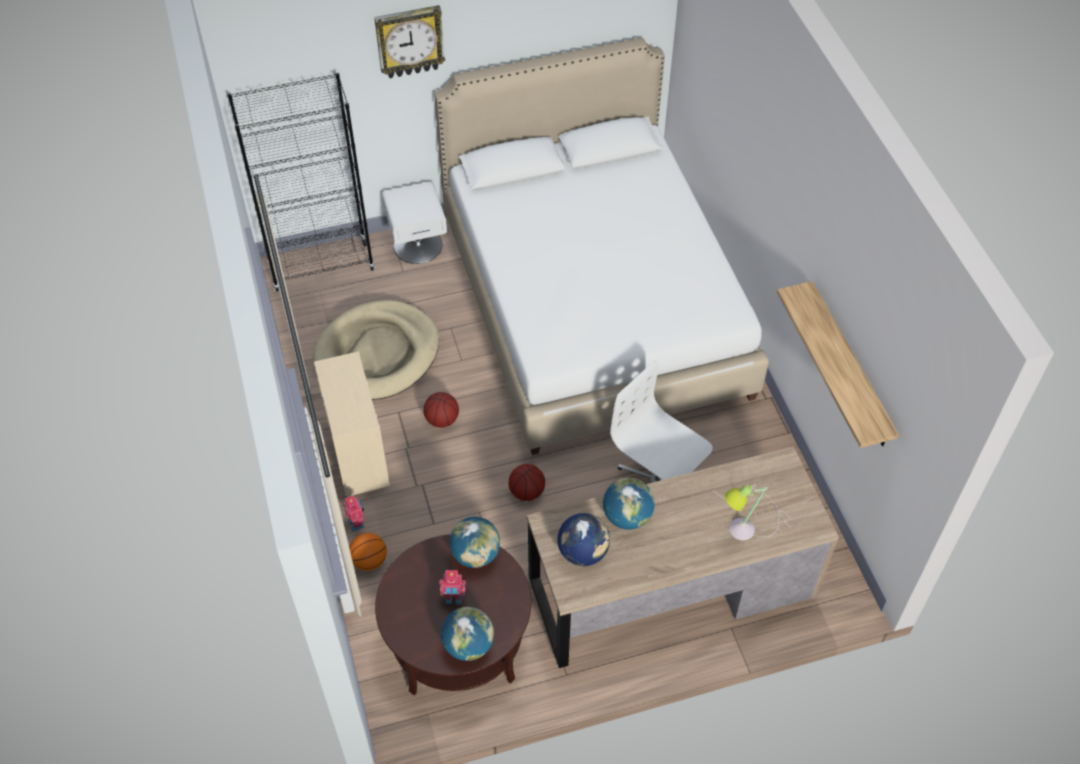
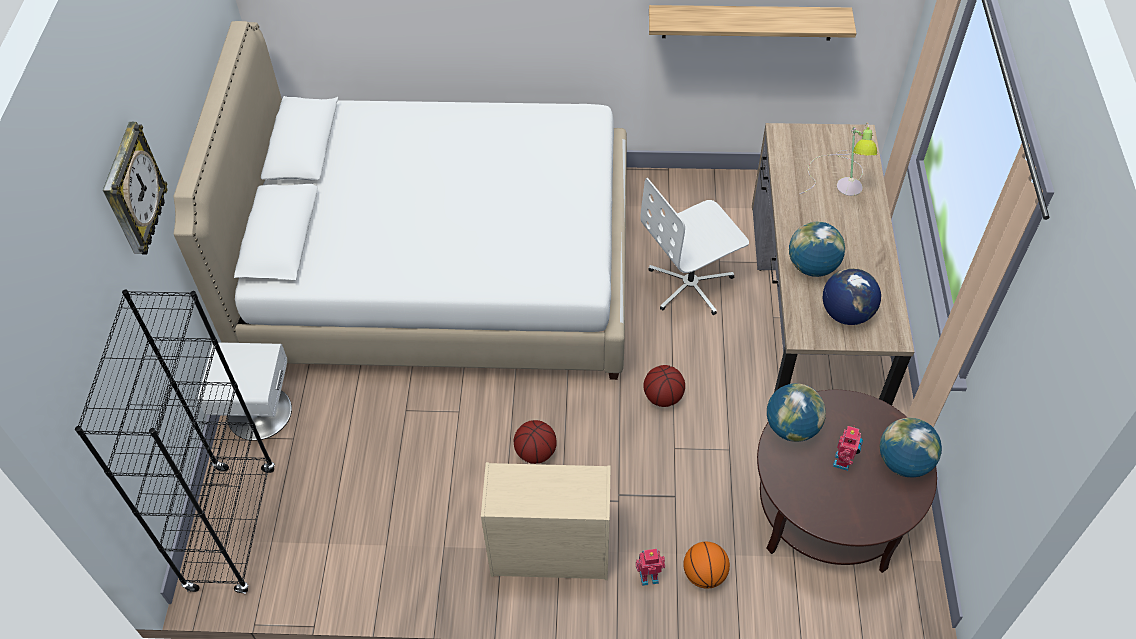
camera: 70 degrees left, 0 degrees up
(377, 354) = (408, 496): beige dog bed -> none

